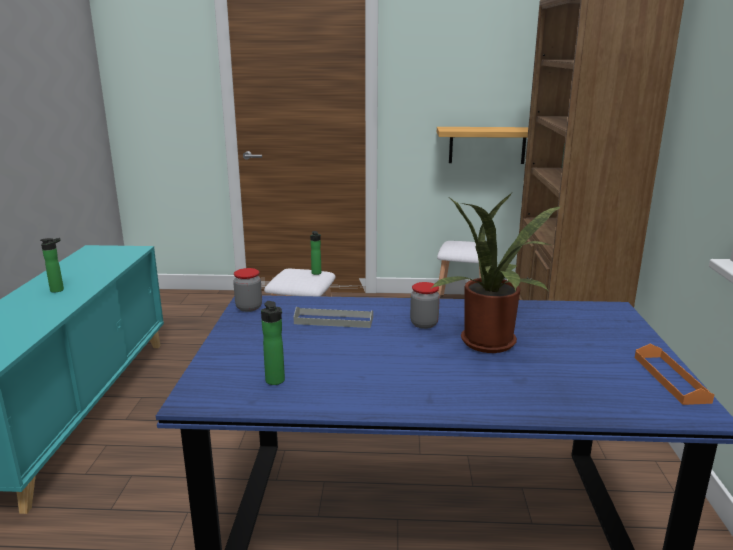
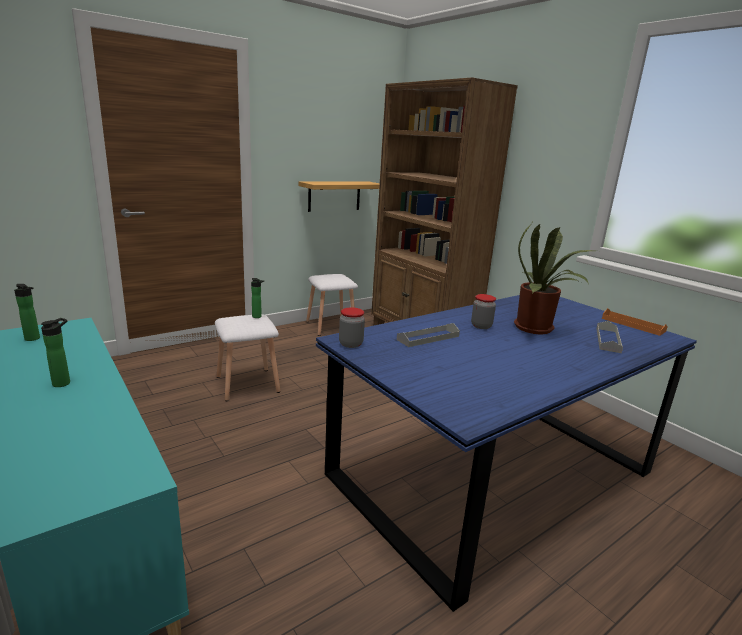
camera: 40 degrees left, 0 degrees up
(276, 382) = (485, 388): bottle -> bottle (33, 339)
(566, 384) = (608, 340): none -> grey tray

